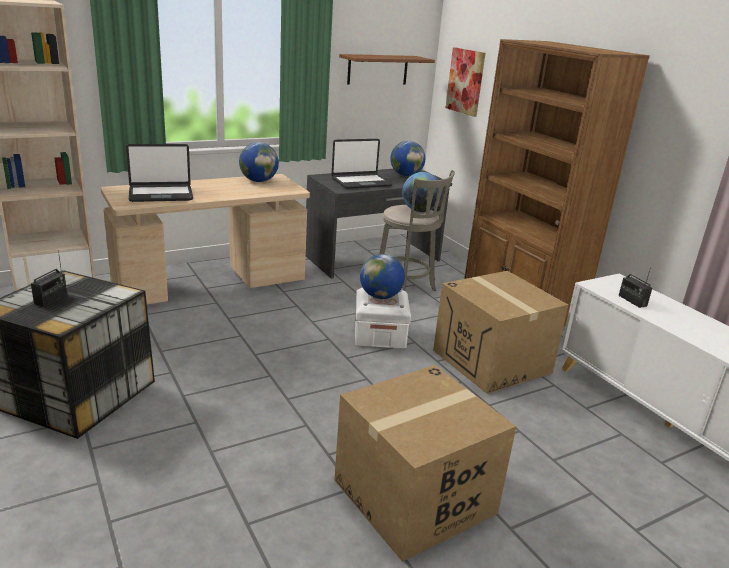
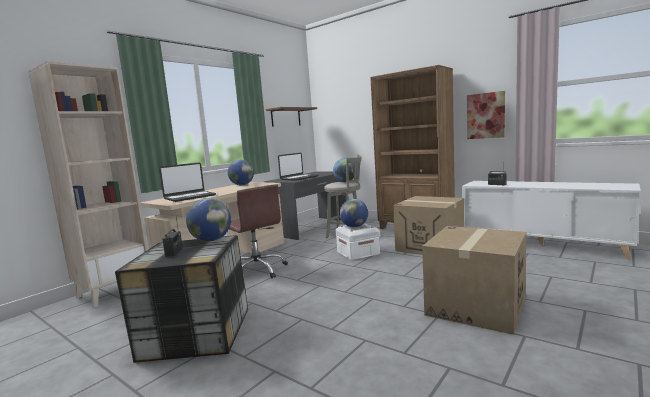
camera: 20 degrees left, 15 degrees down
(228, 318) = (257, 270): none -> brown office chair
(406, 175) = (317, 173): globe -> globe (211, 240)
(465, 81) = (336, 116): picture -> picture (485, 115)

